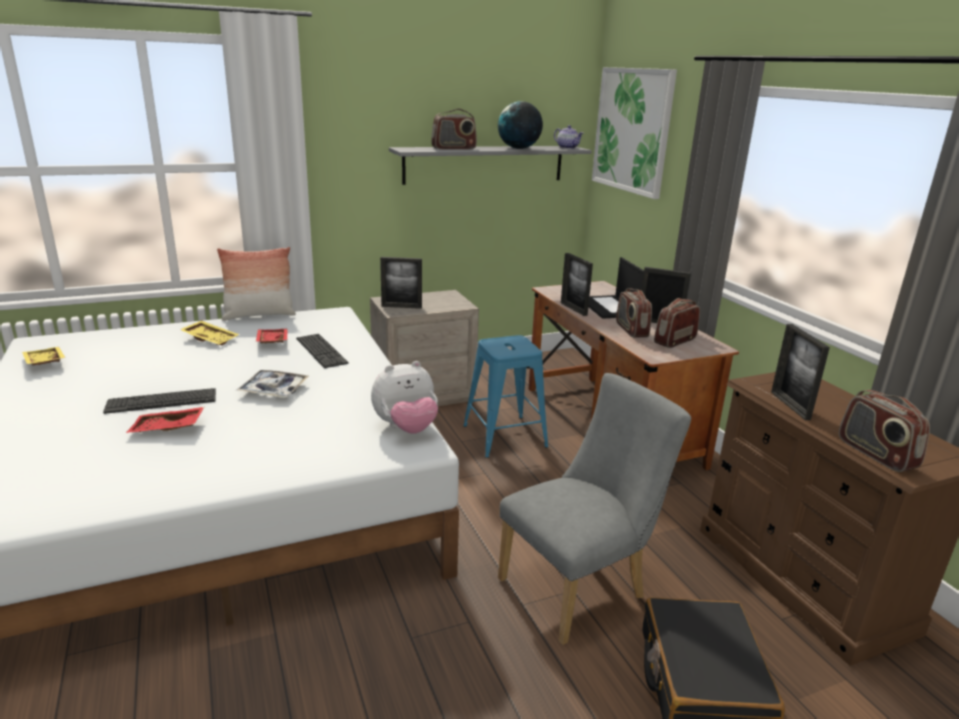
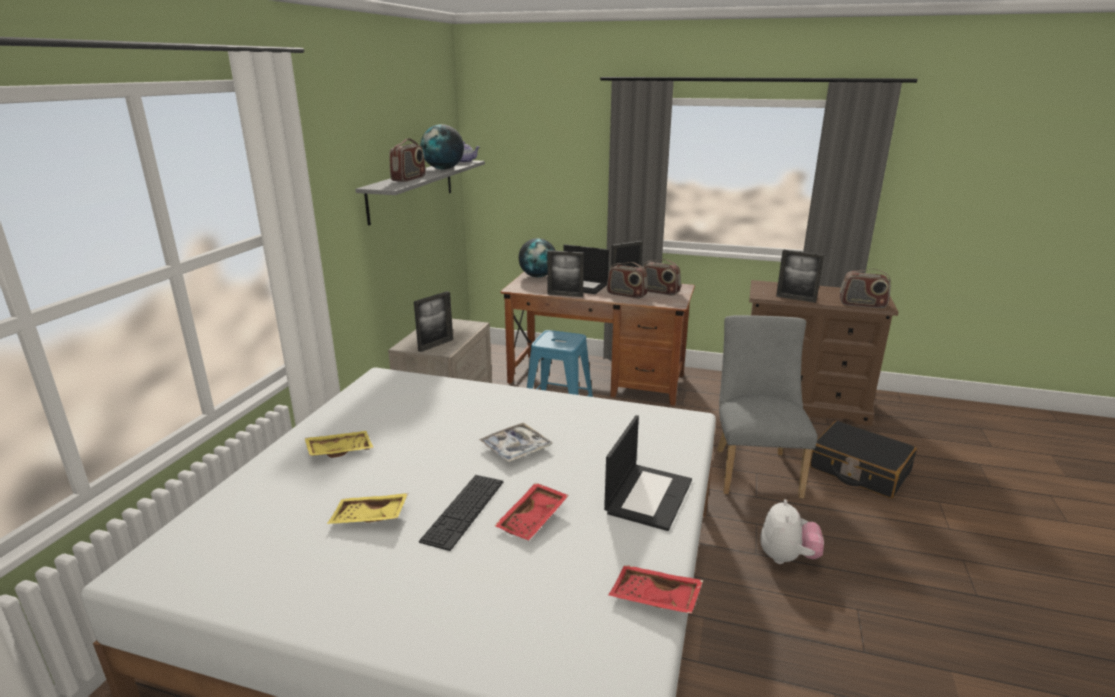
camera: 50 degrees left, 0 degrees up
(44, 363) = (231, 572): yellow tray -> yellow tray (369, 518)
(246, 465) = (648, 495): none -> laptop
(259, 315) = (319, 411): pillow -> none
(271, 342) = (401, 422): red tray -> red tray (654, 599)
(321, 350) = (460, 406): keyboard -> none
(406, 428) = (654, 416): plush toy -> plush toy (787, 557)
(598, 288) = (538, 276): none -> globe
(632, 130) = (517, 139): picture -> none
(674, 341) = (659, 291): radio -> radio turned 60 degrees counterclockwise

